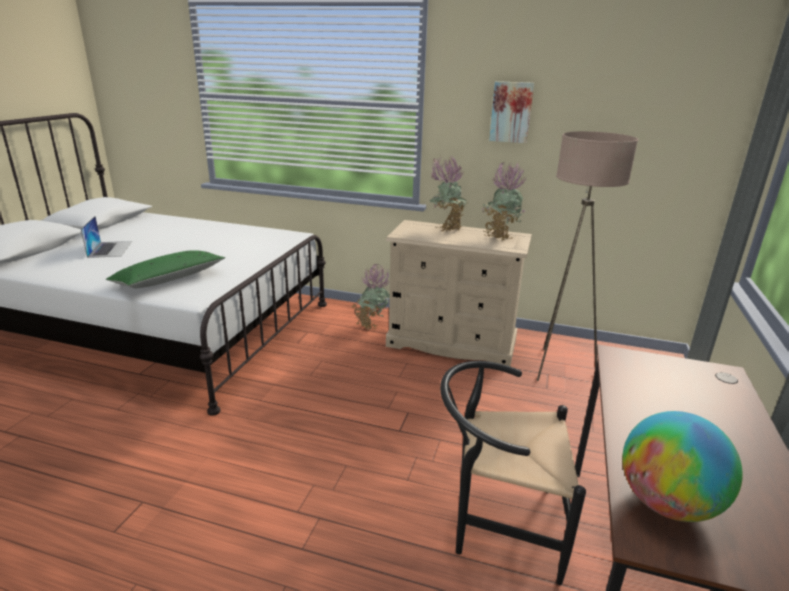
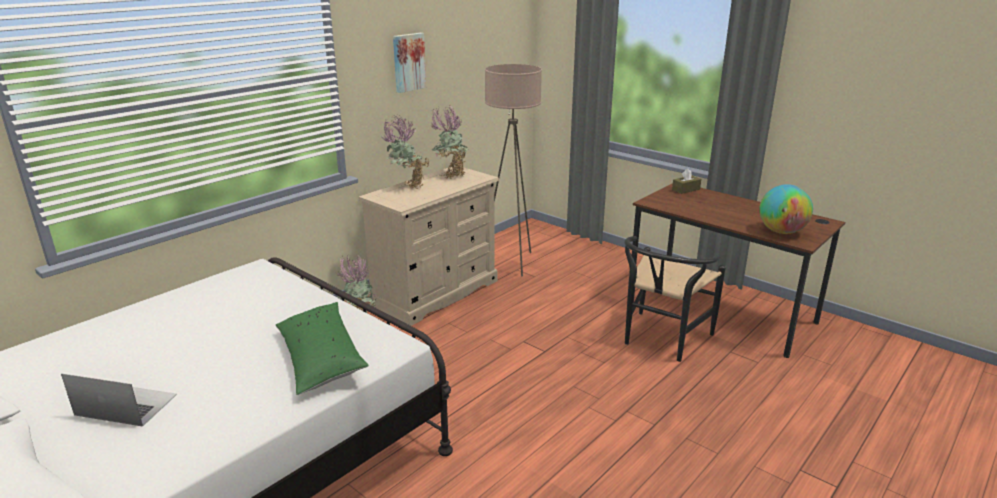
camera: 65 degrees left, 0 degrees up
(719, 379) = (686, 189): none -> brown tissue box

